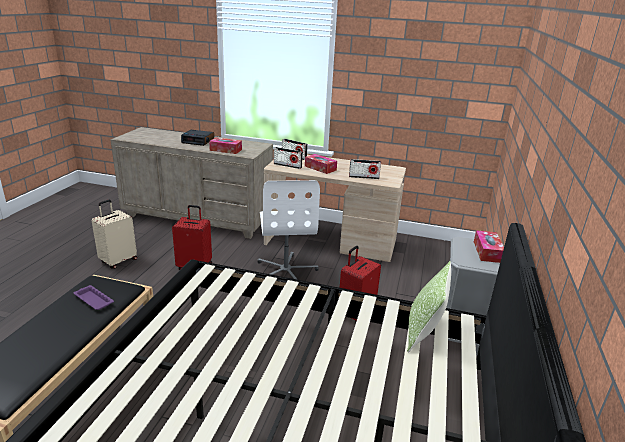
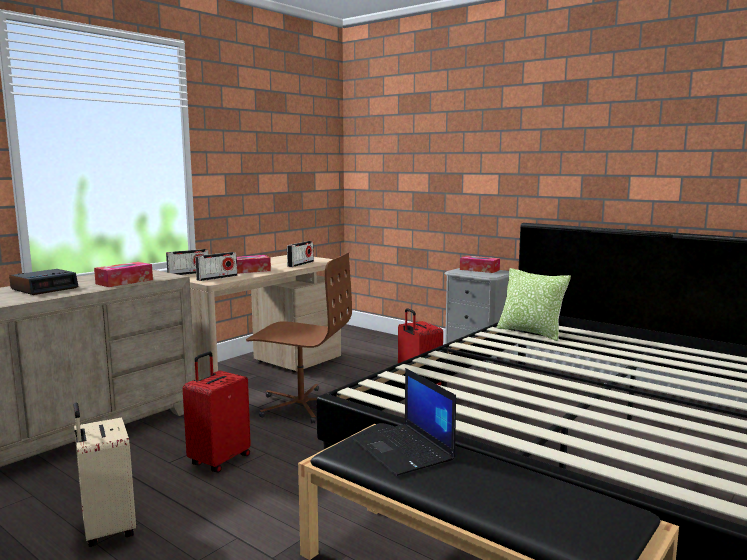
camera: 65 degrees left, 15 degrees down
(93, 300) = (404, 450): purple tray -> laptop
(286, 271) = (301, 405): white office chair -> brown office chair

